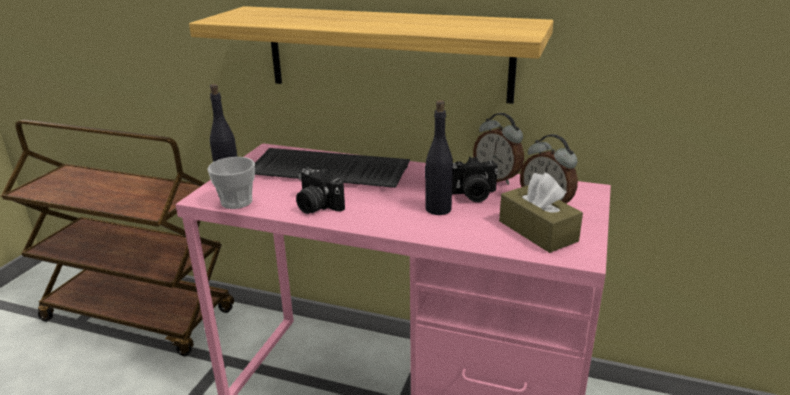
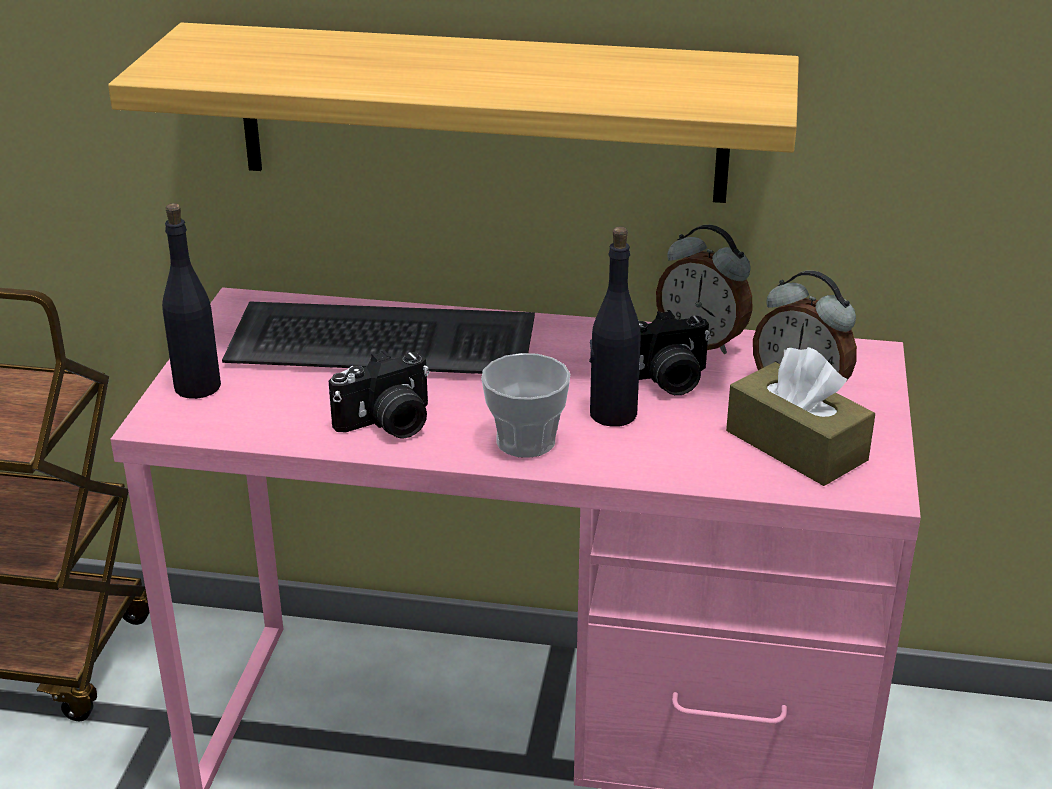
camera: 10 degrees left, 5 degrees up
(236, 202) = (231, 425): cup -> cup (525, 441)
(316, 206) = (388, 424): camera -> camera turned 60 degrees counterclockwise

